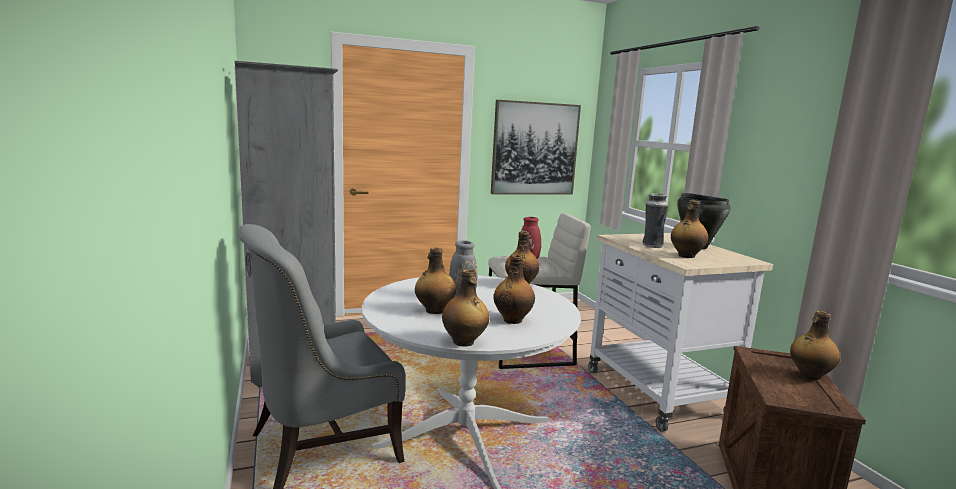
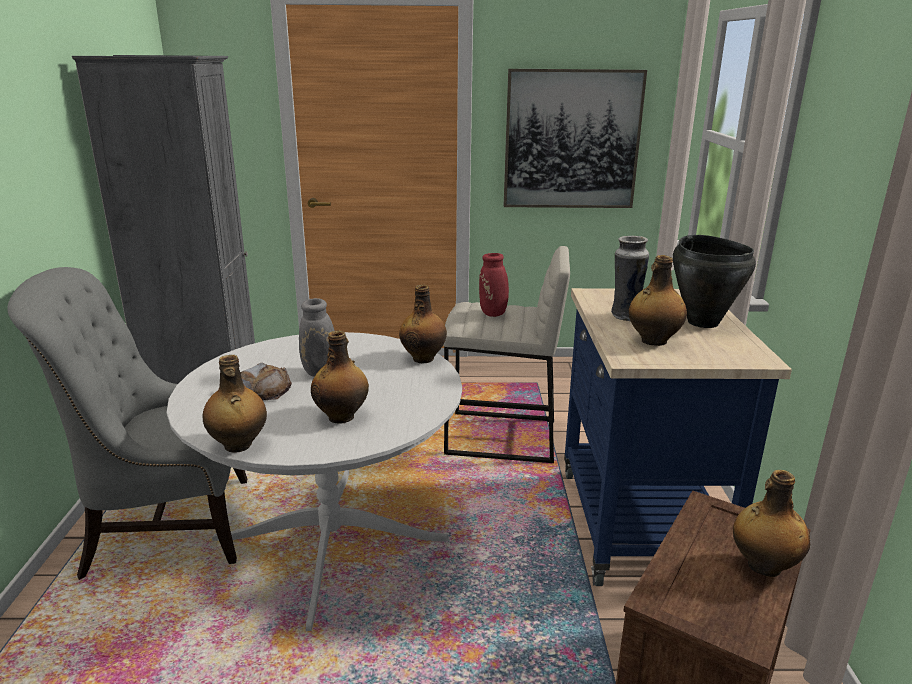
camera: 20 degrees right, 10 degrees up
(434, 311) = (262, 390): bottle -> bread
(657, 394) = (639, 527): white cart -> blue cart

